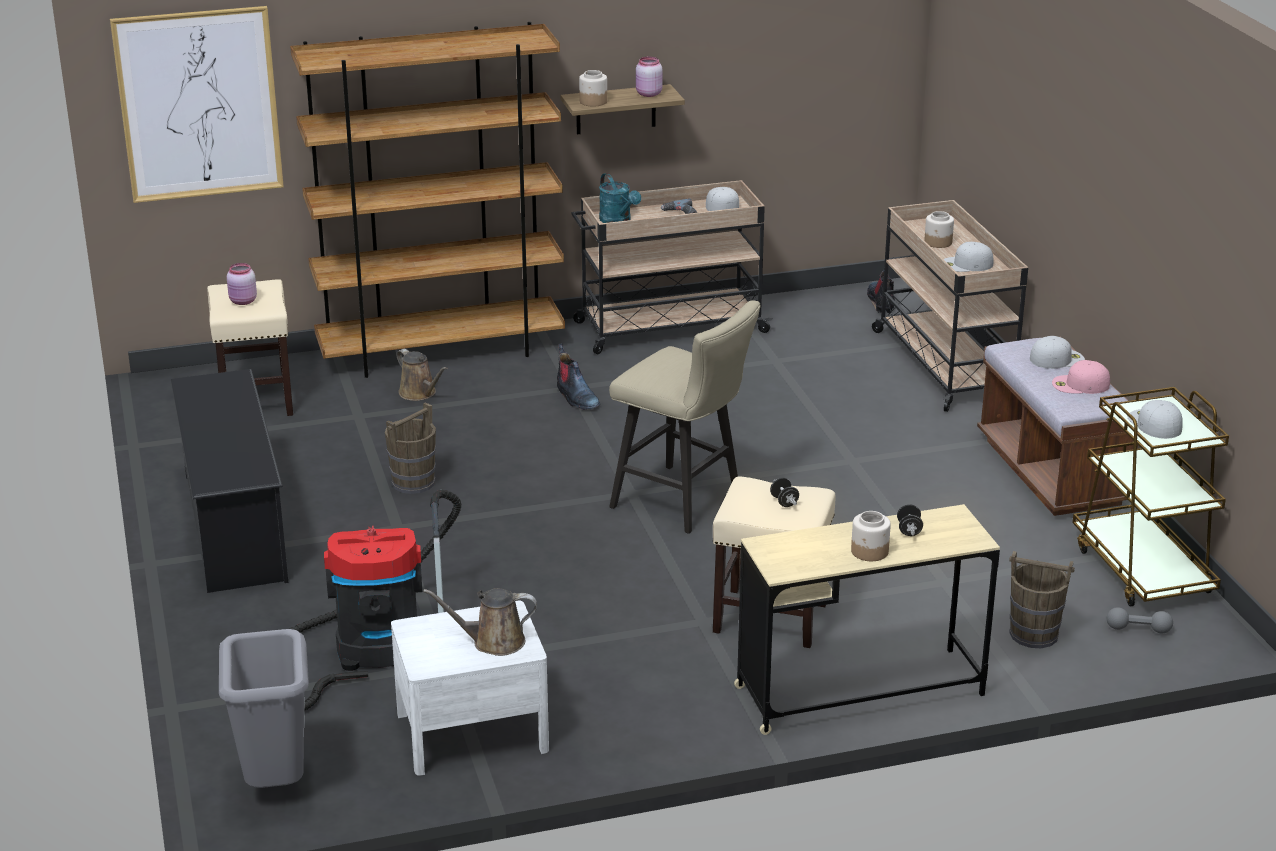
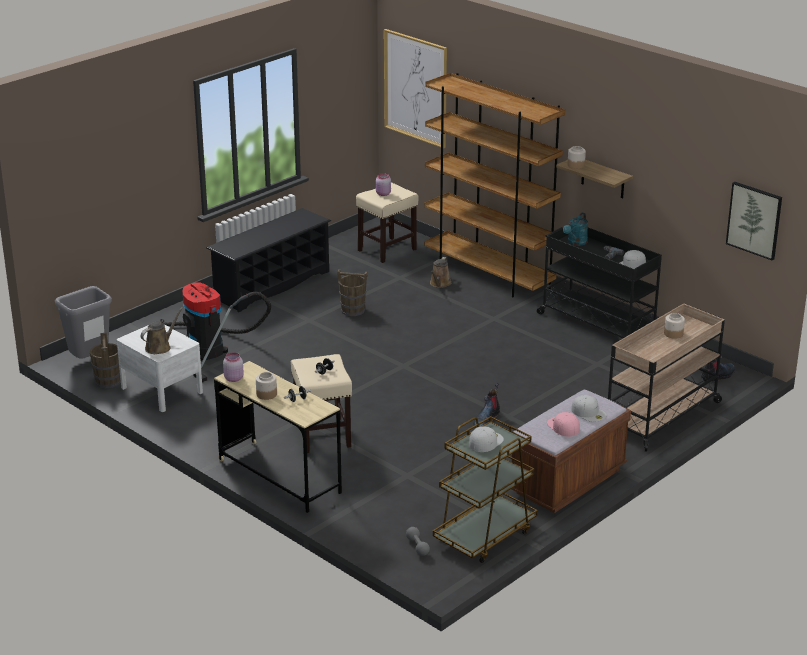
camera: 60 degrees right, 0 degrees up
(493, 642) = (160, 347): brown watering can -> brown watering can turned 75 degrees clockwise
(576, 397) = (484, 322): boot -> boot (486, 419)
(648, 94) = (608, 174): pink jar -> pink jar (233, 378)
(668, 327) = (596, 323): beige cart -> black cart
(684, 503) = (409, 382): beige stool -> none
(875, 68) = (754, 220): none -> picture
(966, 264) = (653, 349): white cap -> none
(1034, 634) = (380, 514): brown bucket -> brown bucket (108, 381)

